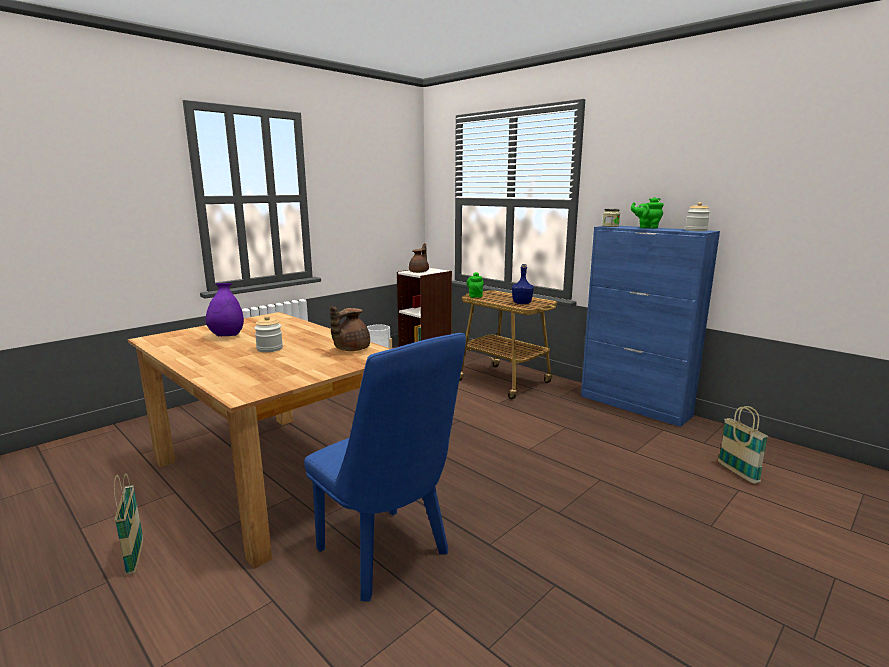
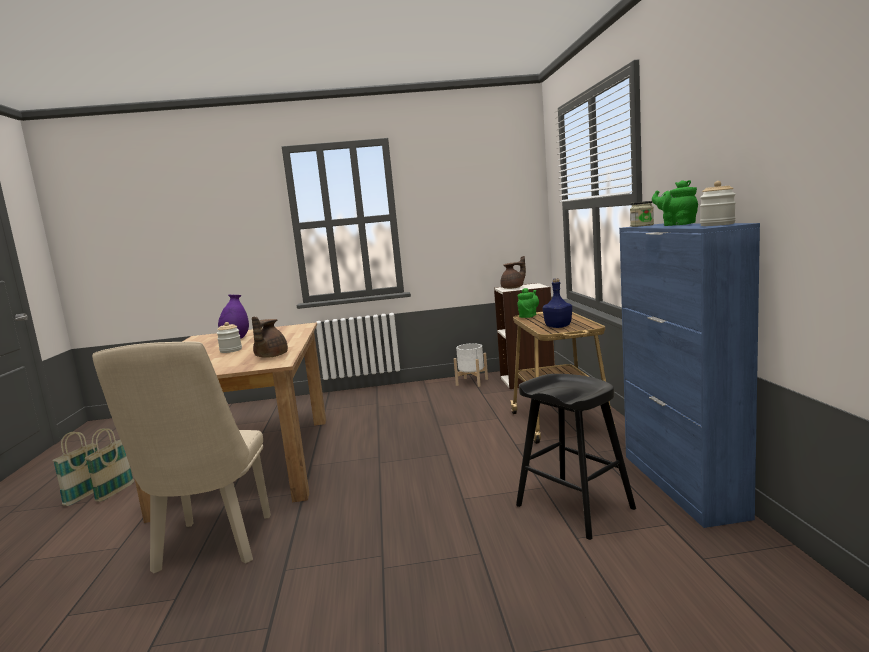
camera: 40 degrees right, 5 degrees down
(350, 349) = (270, 356): brown teapot -> brown teapot turned 60 degrees counterclockwise
(389, 557) = (212, 548): blue chair -> beige chair
(603, 434) = (574, 507): none -> black stool
(737, 472) = (681, 613): basket -> basket (85, 496)

